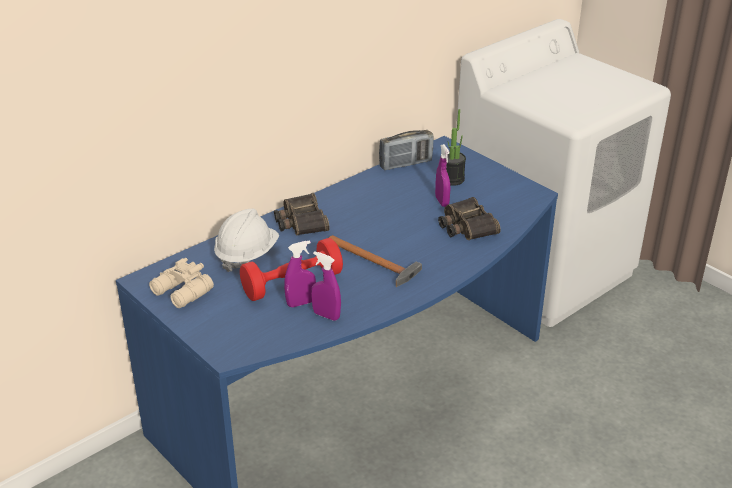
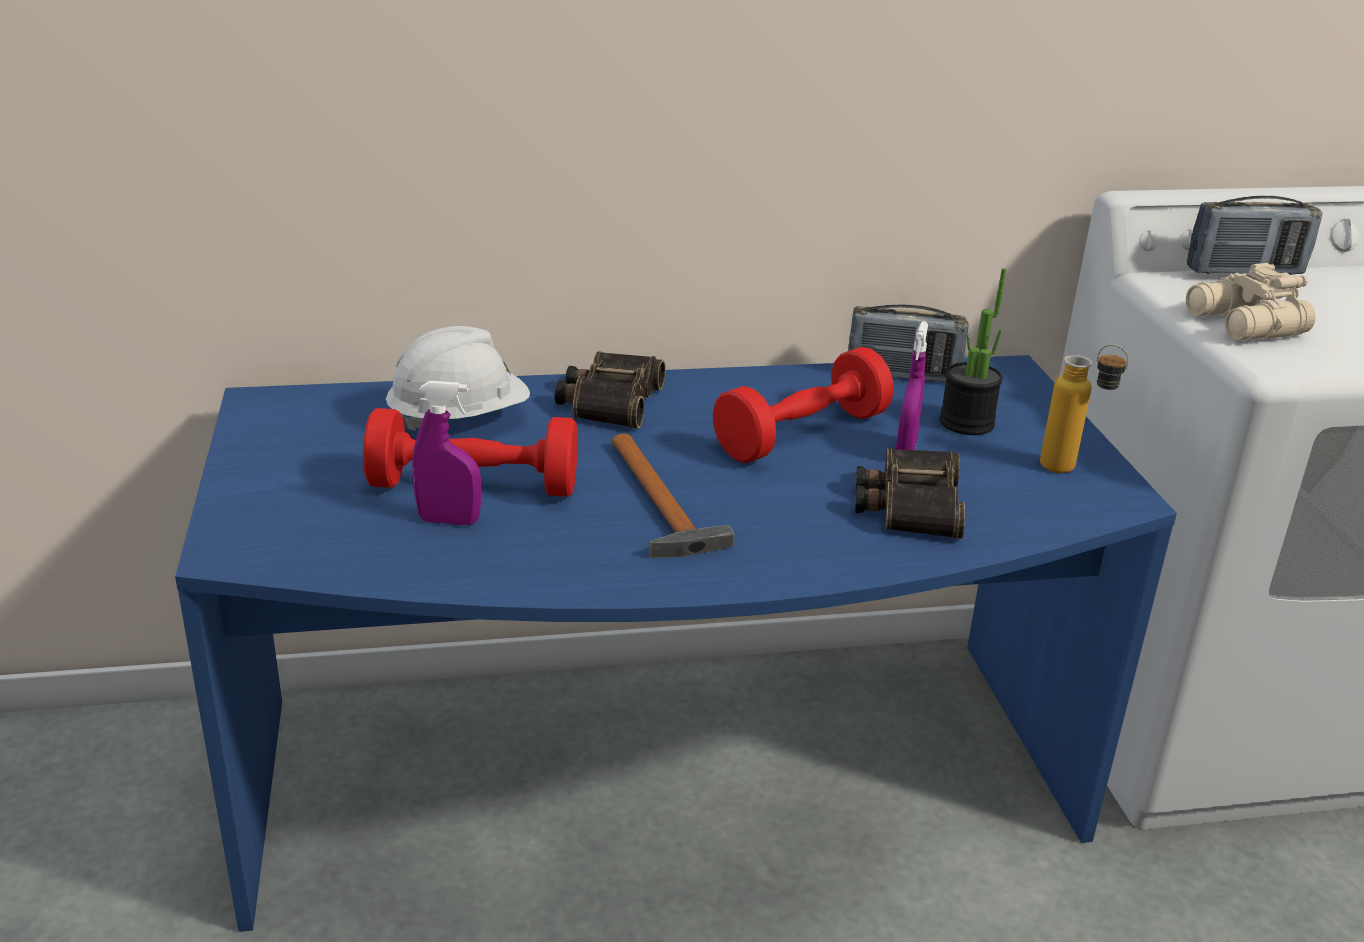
camera: 30 degrees right, 5 degrees down
(182, 293) = (288, 437): beige binoculars -> beige binoculars (1244, 326)
(326, 315) = (465, 556): purple spray bottle -> none
(395, 208) = (802, 435): none -> red dumbbell
(508, 187) = (1071, 470): none -> bottle
(529, 76) = (1244, 271): none -> radio

